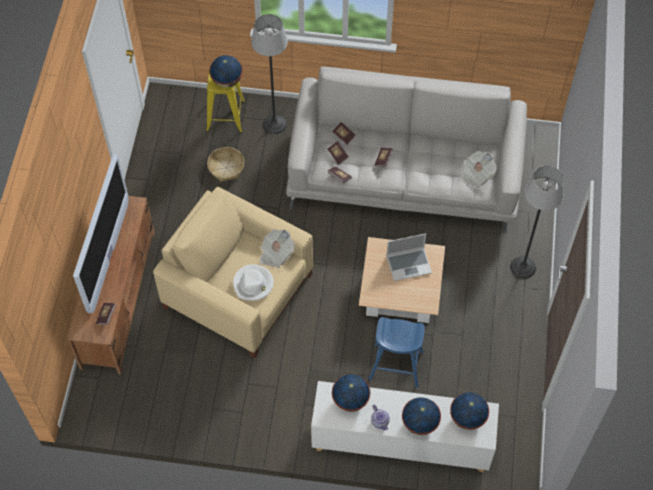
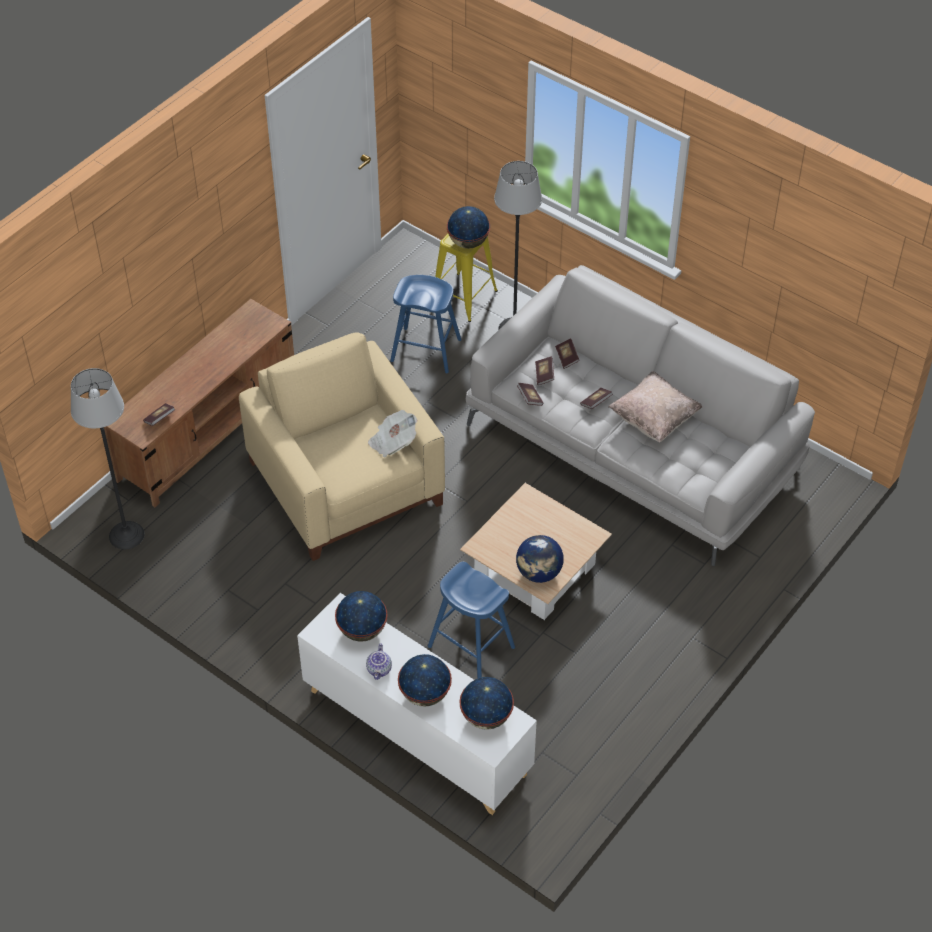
camera: 30 degrees right, 10 degrees down
(109, 256) = (206, 362): television -> none
(226, 167) = (425, 350): basket -> blue stool
(253, 284) = (344, 461): white hat -> none
(409, 264) = (552, 533): laptop -> none
(419, 296) = (539, 573): none -> globe
(426, 154) = (654, 419): none -> beige pillow
(476, 174) = (699, 467): newspaper -> none
(523, 267) = (708, 614): floor lamp -> floor lamp (126, 535)

